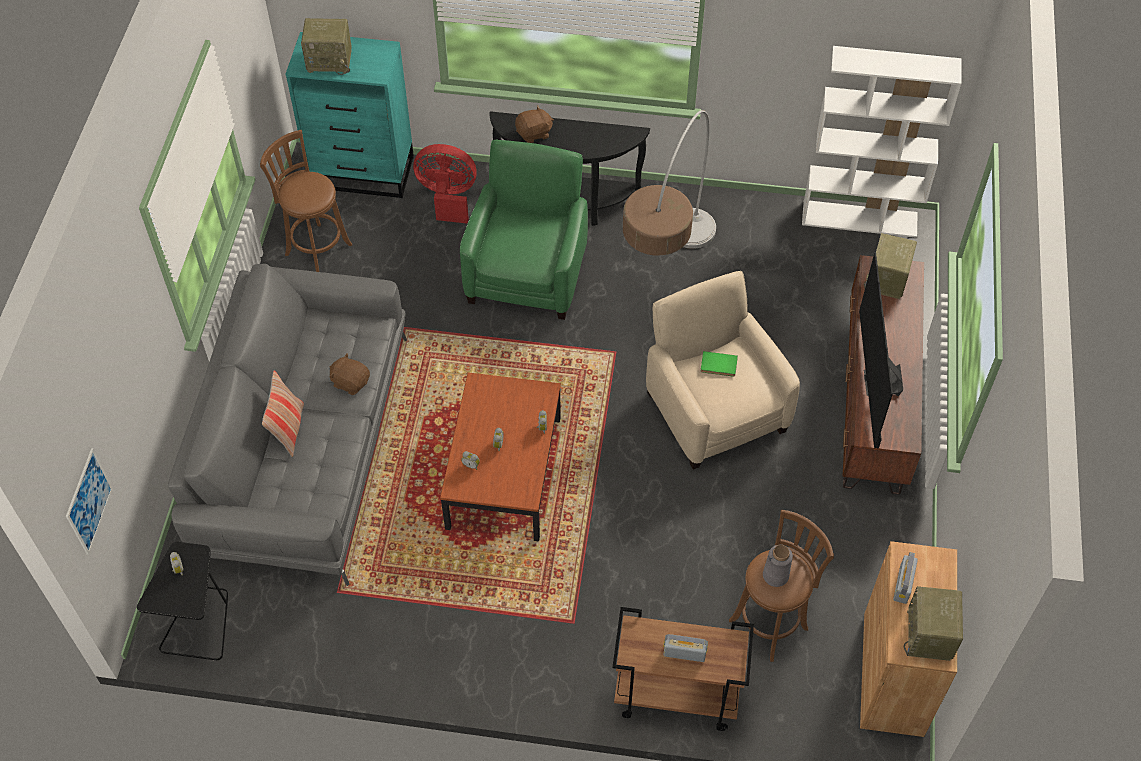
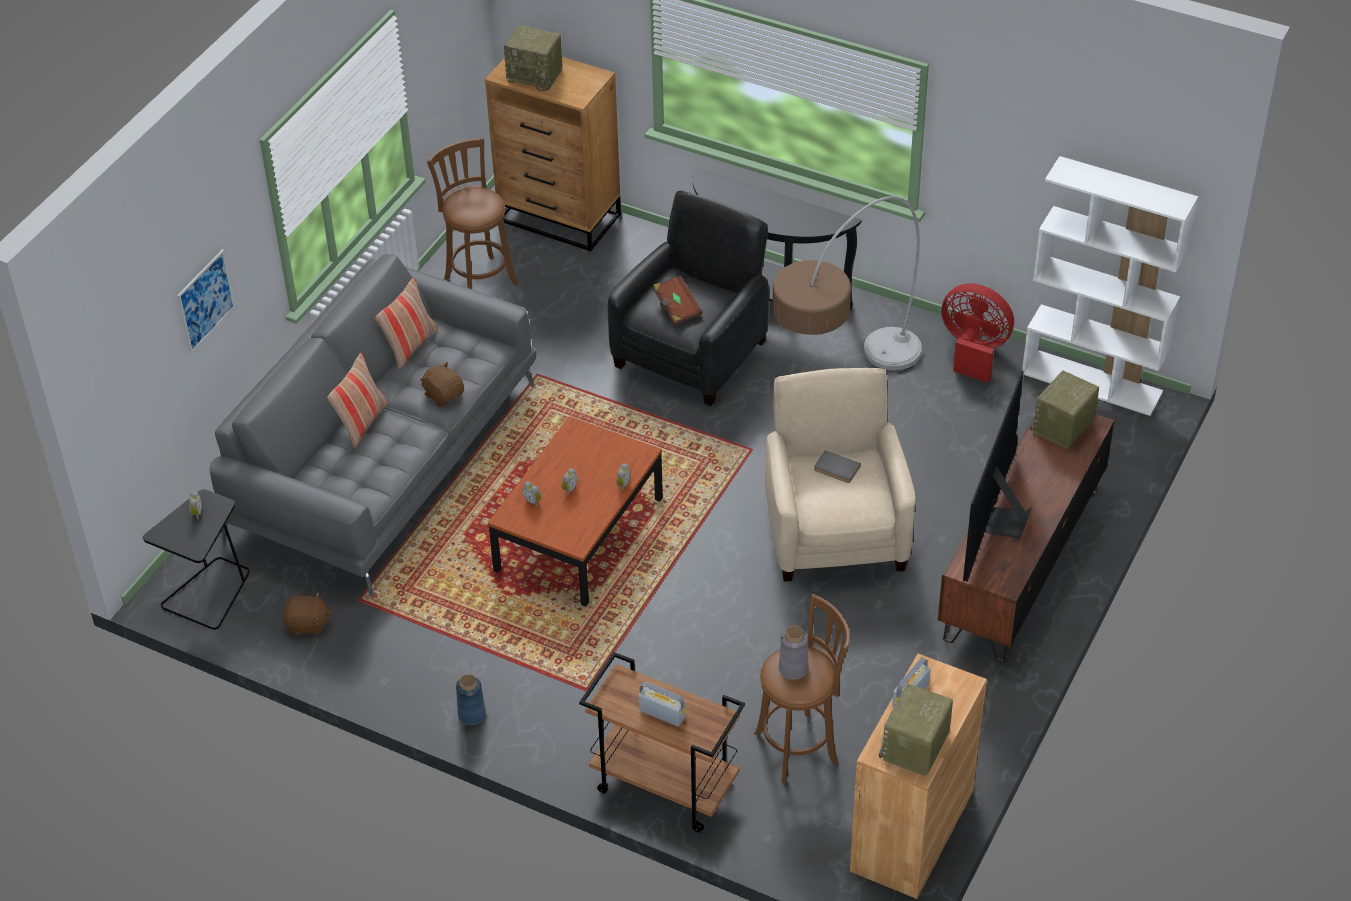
camera: 20 degrees right, 10 degrees down
(89, 501) = (121, 402): picture -> picture (205, 301)
(300, 341) = (410, 346): none -> pillow
(362, 172) = (560, 218): turquoise dresser -> brown dresser
(447, 197) = (639, 261): red fan -> red fan (973, 351)
(484, 676) = (472, 714): none -> blue vase
(519, 245) = (676, 308): none -> brown book
(527, 273) = (692, 352): green armchair -> black armchair
(534, 133) = (732, 199): brown plush toy -> brown plush toy (307, 624)
(718, 366) = (836, 469): green book -> grey book

